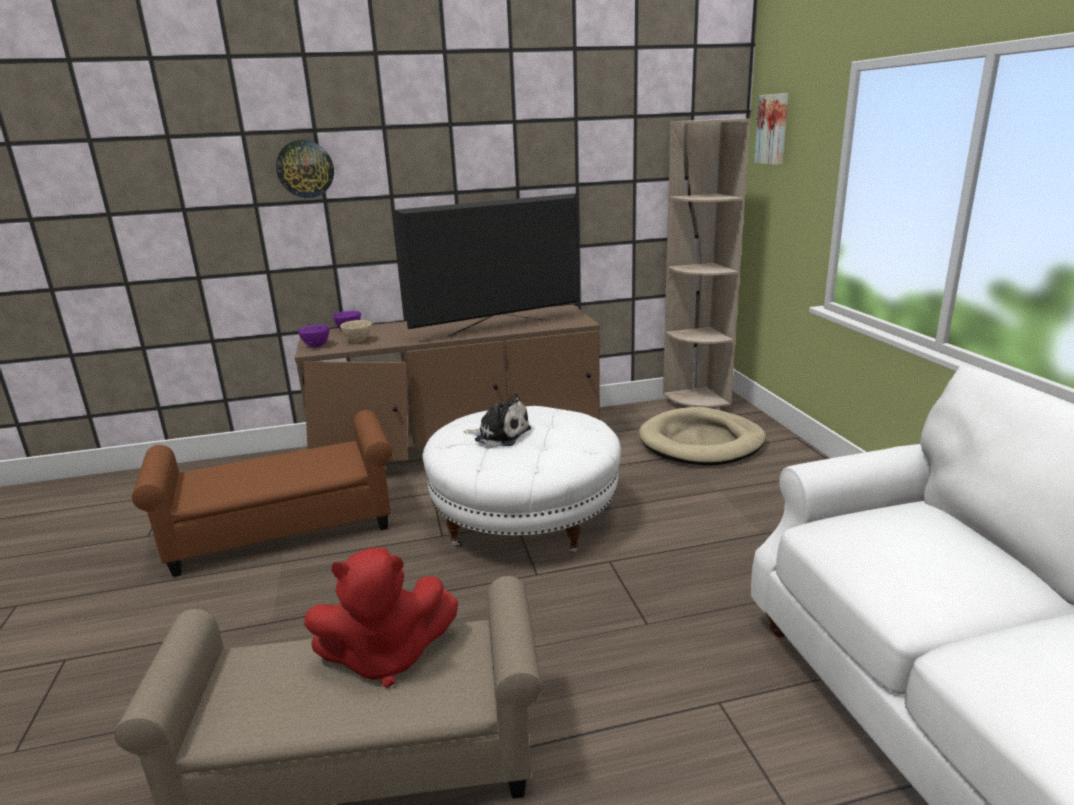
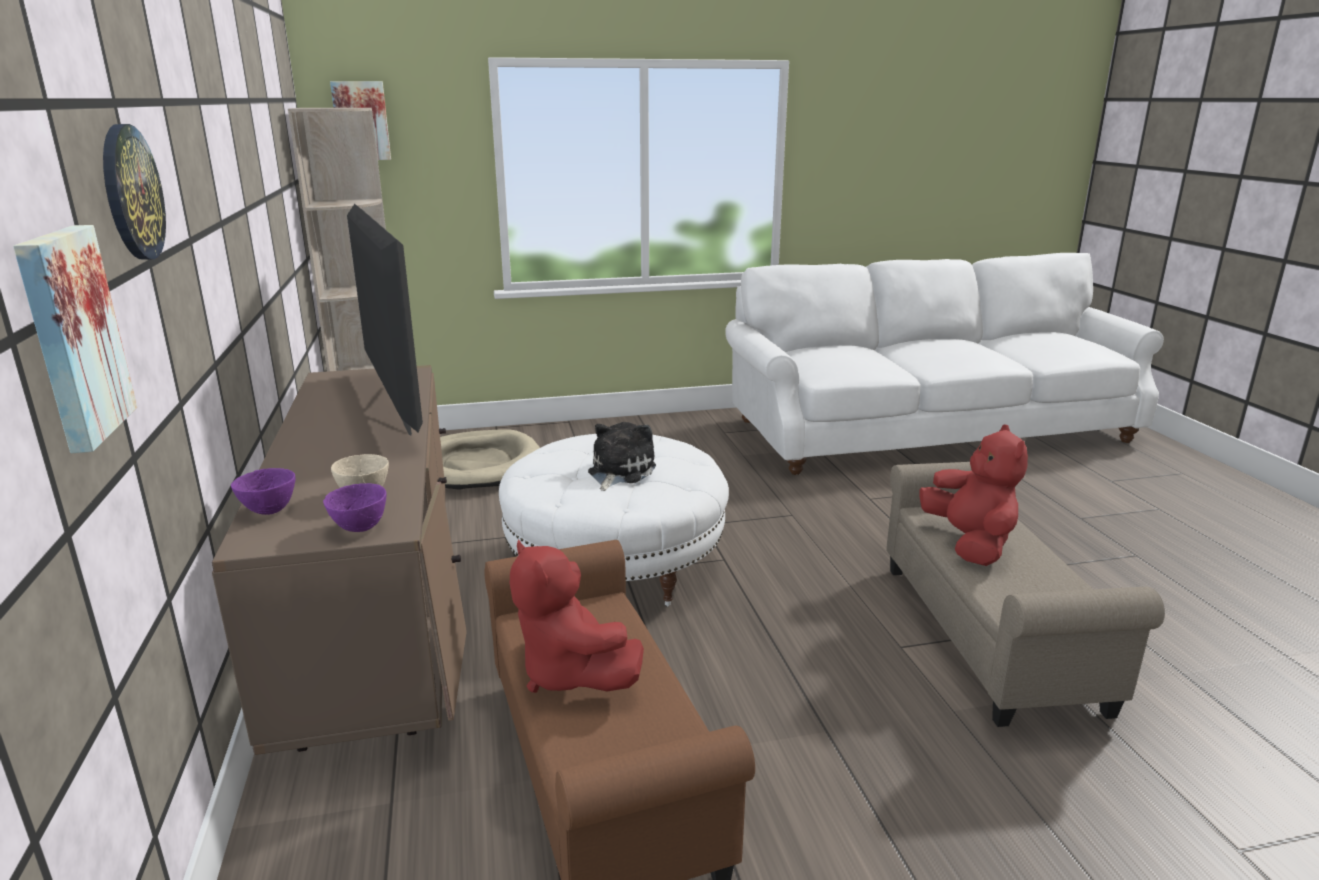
camera: 90 degrees left, 0 degrees up
(219, 215) = (71, 336): none -> picture
(282, 463) = (570, 673): none -> red plush toy

